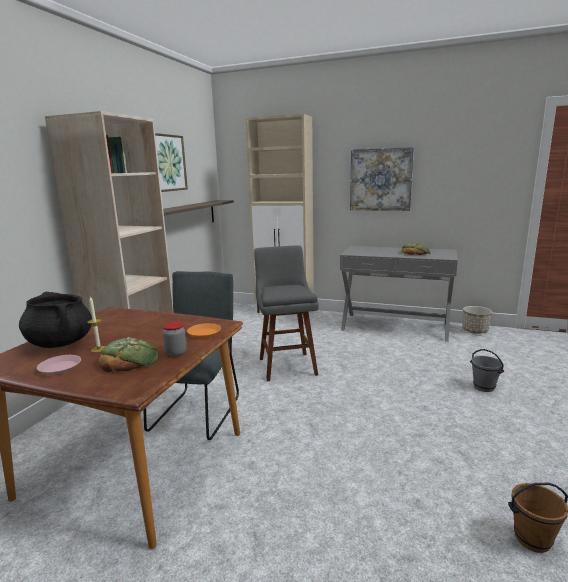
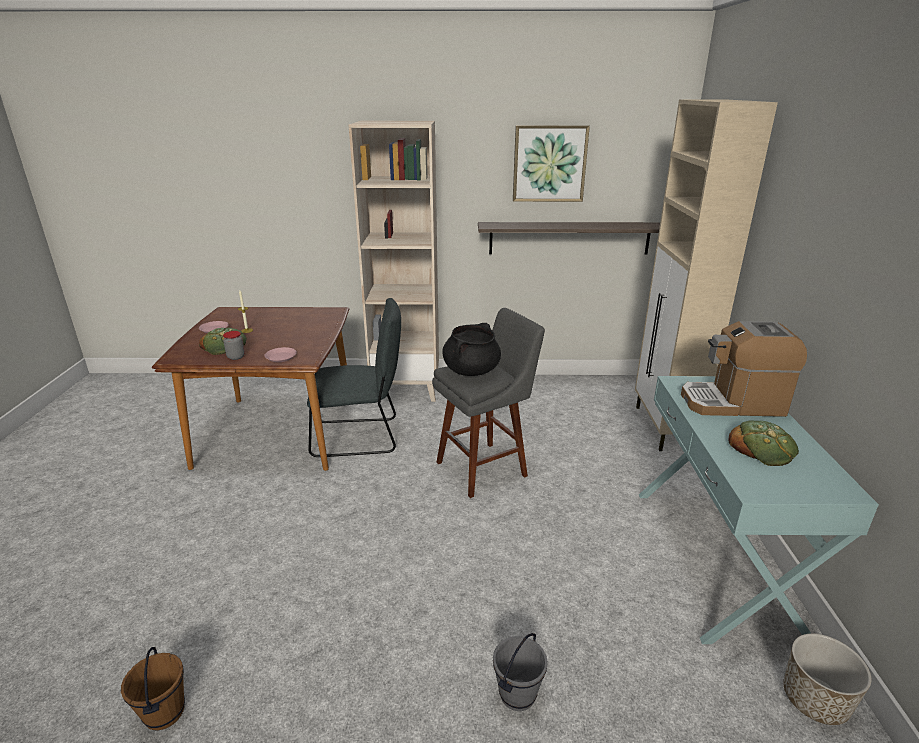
camera: 70 degrees right, 10 degrees up
(60, 343) = (260, 316): black cooking pot -> black cooking pot (471, 371)
(204, 333) = (281, 357): orange plate -> pink plate
(375, 250) = (733, 403): none -> coffee machine
(380, 179) = (826, 267): picture -> none
(395, 326) = (715, 558): grey console table -> turquoise console table

